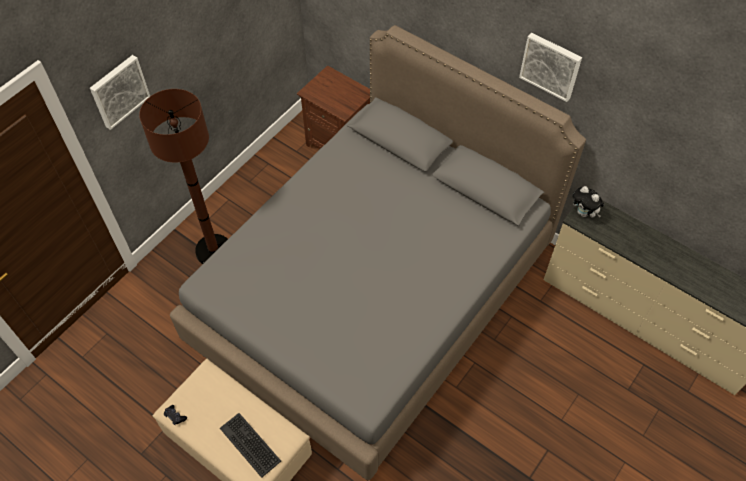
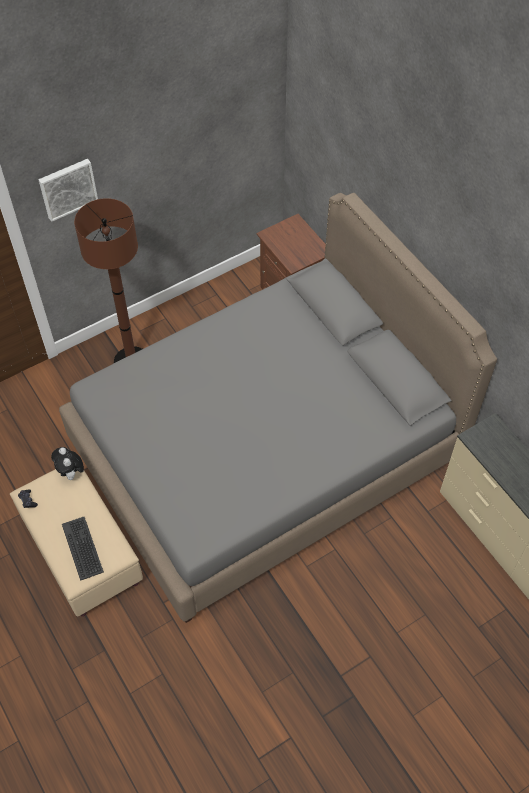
camera: 20 degrees right, 0 degrees up
(551, 65) = (476, 275): picture -> none
(584, 213) = (482, 434): plush toy -> plush toy (71, 473)

